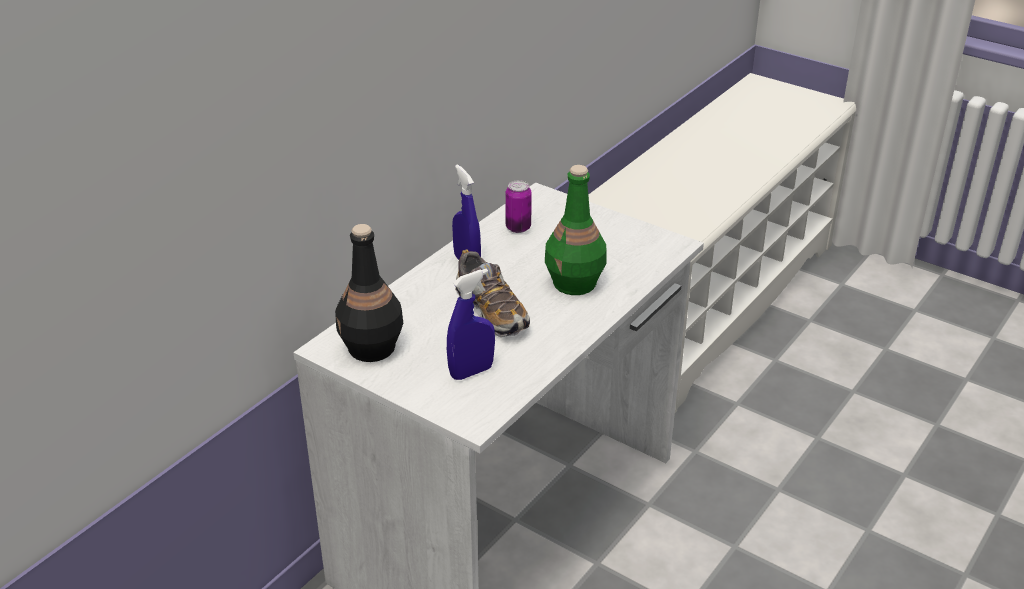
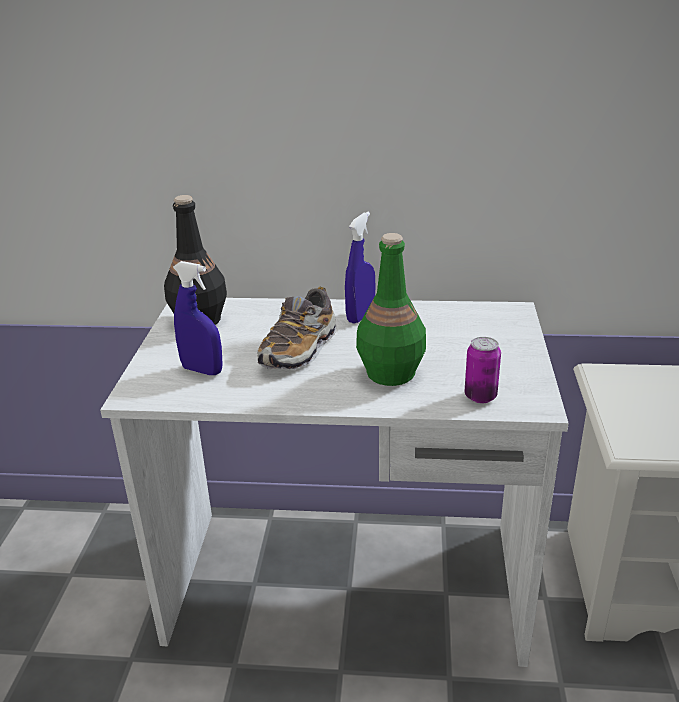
camera: 60 degrees right, 5 degrees down
(518, 228) = (445, 318): can -> can (480, 396)

